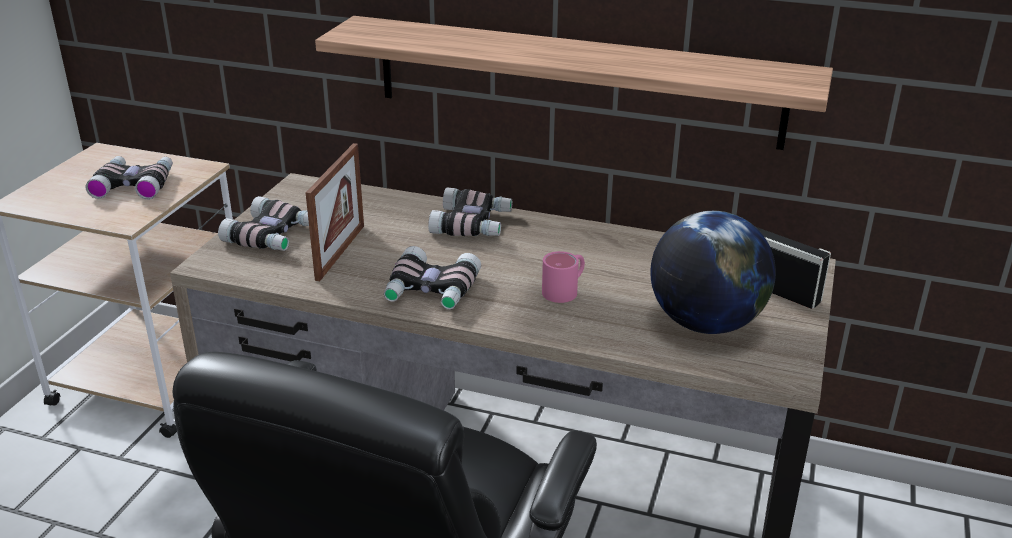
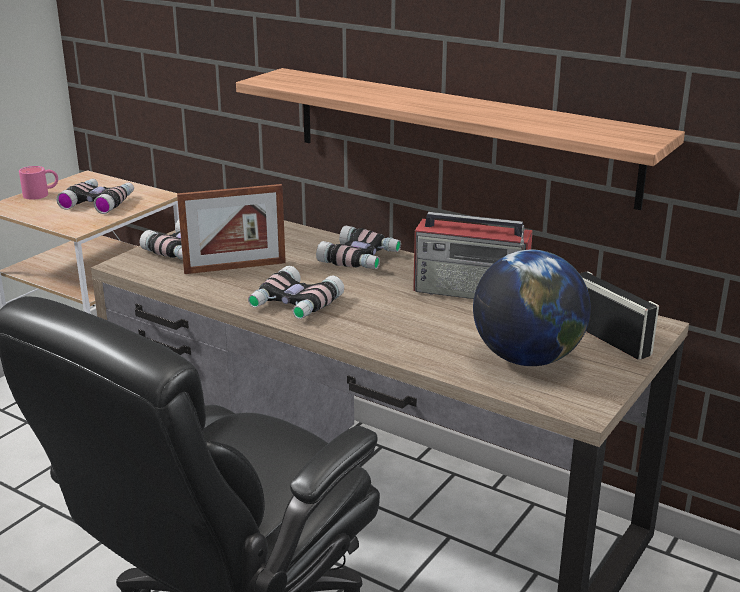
camera: 15 degrees right, 5 degrees down
(340, 252) = (235, 267): picture frame -> picture frame turned 45 degrees clockwise
(565, 290) = (412, 317): pink mug -> pink mug (41, 194)
(609, 250) = (472, 291): none -> radio

